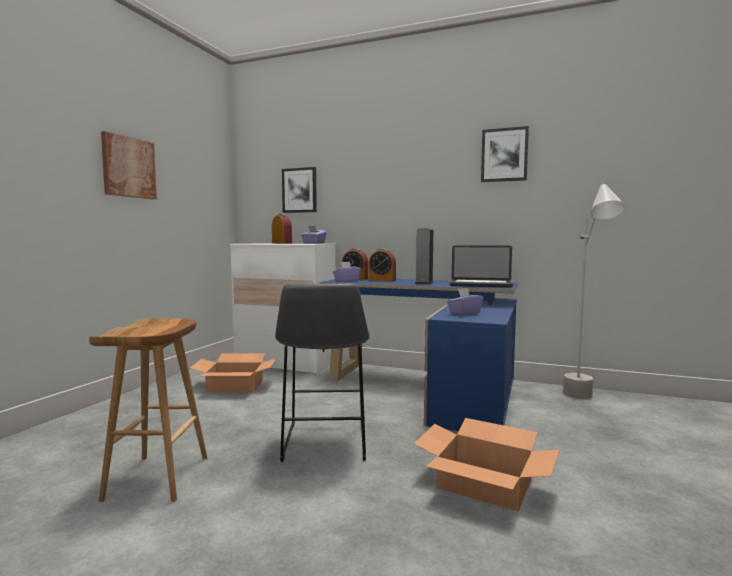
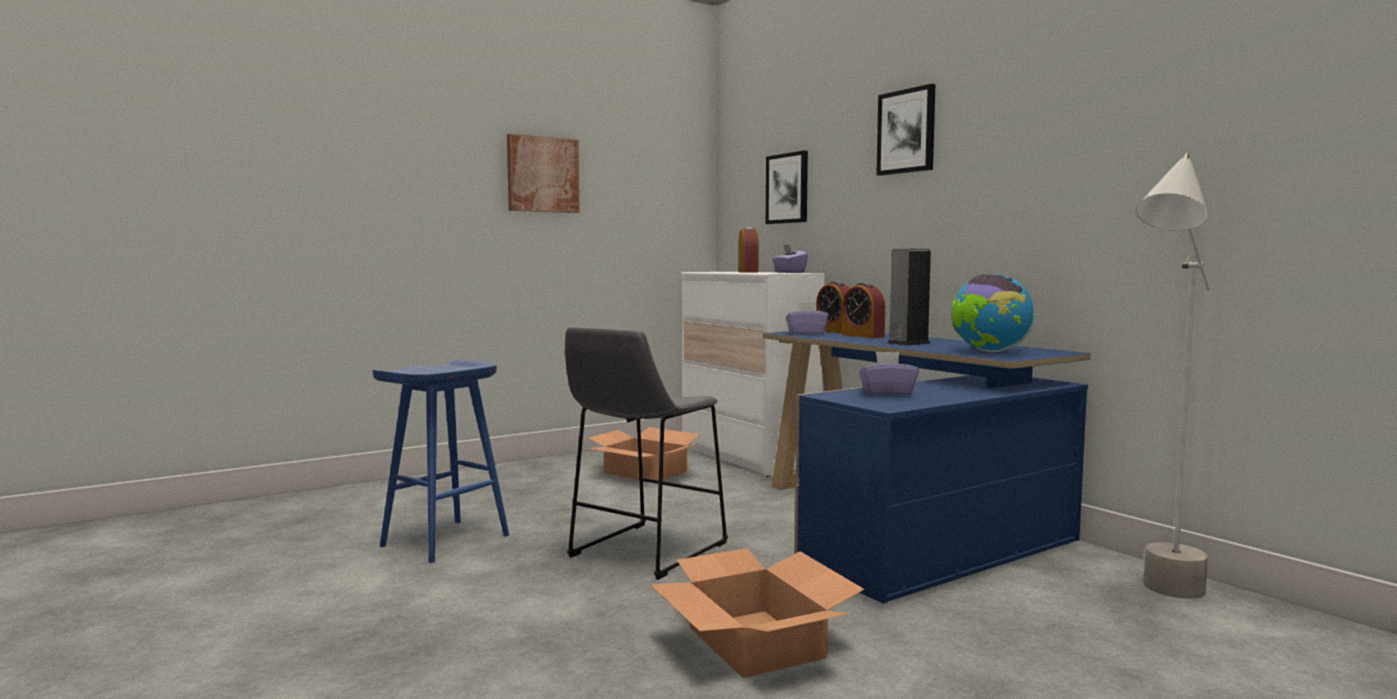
camera: 35 degrees right, 0 degrees up
(158, 478) = (445, 541): brown stool -> blue stool
(480, 285) = (990, 351): laptop -> globe
(504, 155) = (1077, 107): picture -> picture (906, 131)

